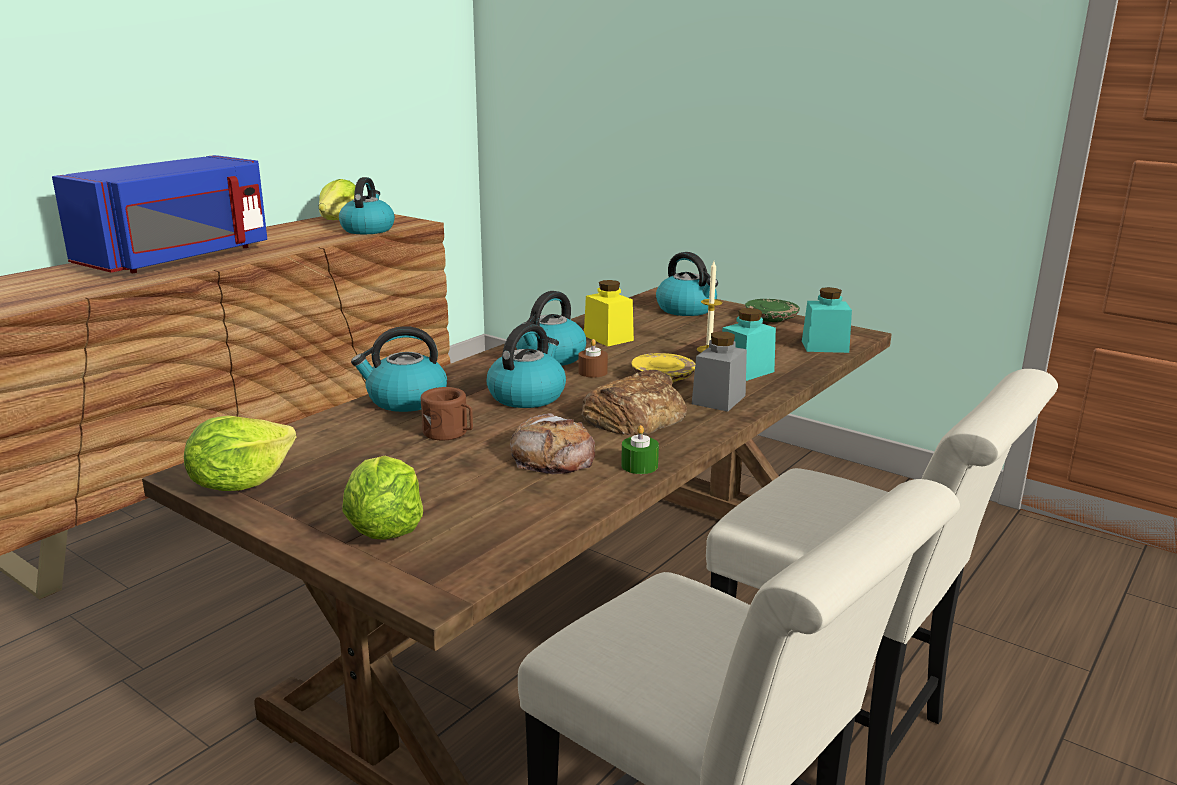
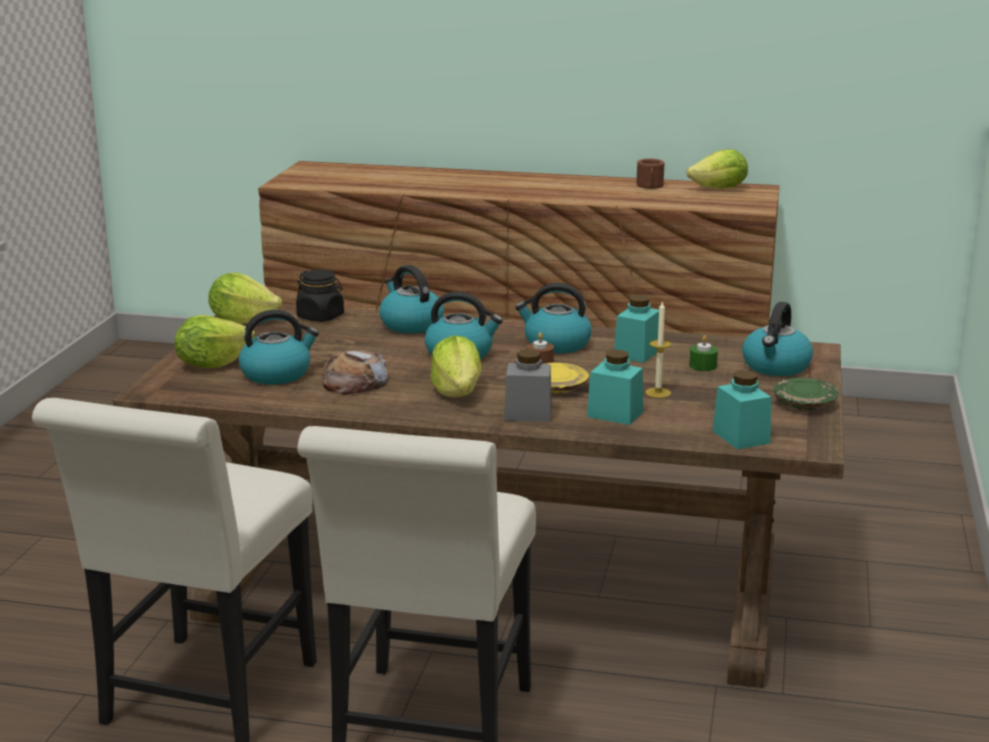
camera: 65 degrees right, 0 degrees up
(179, 258) = (525, 185): blue microwave -> none
(306, 437) = (320, 317): none -> black jar
(367, 229) = (700, 203): kettle -> kettle (277, 374)
(449, 433) = (365, 348): brown mug -> brown mug (650, 186)
(608, 338) = (637, 353): yellow jar -> turquoise jar
(635, 416) = (457, 392): bread -> lettuce
(639, 466) = (362, 408): green candle -> green candle (703, 366)

